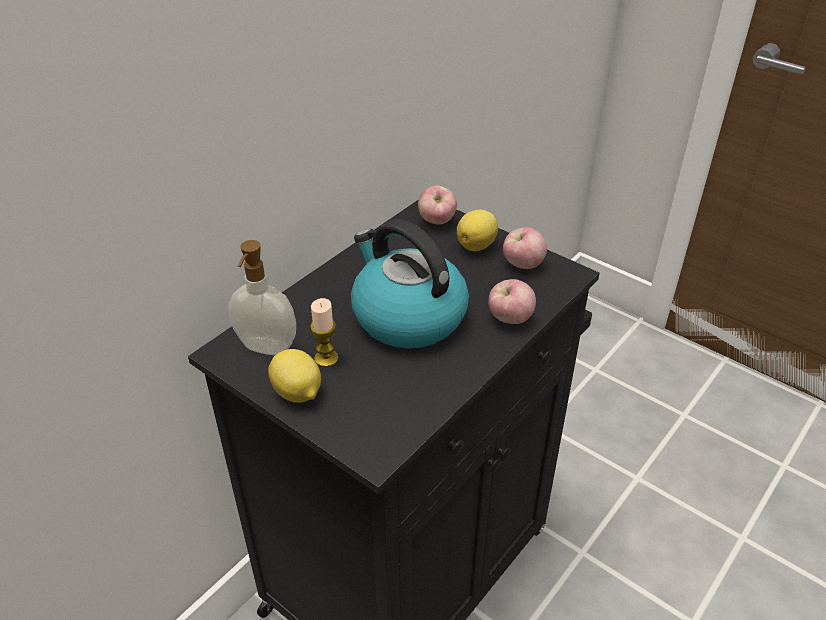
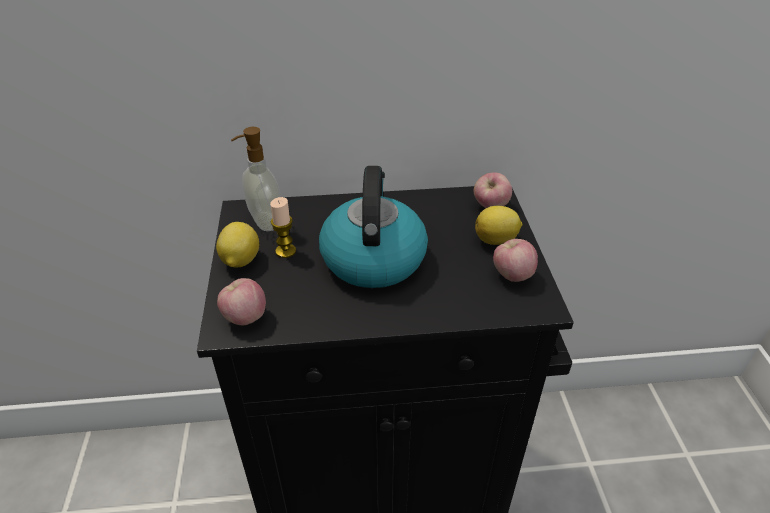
camera: 45 degrees right, 0 degrees up
(510, 319) = (441, 307): apple -> apple (245, 317)

